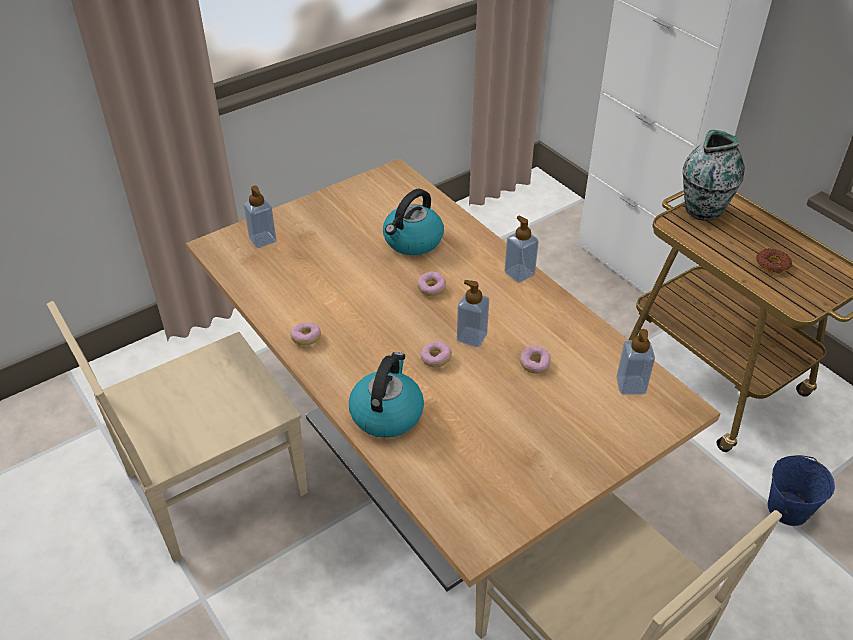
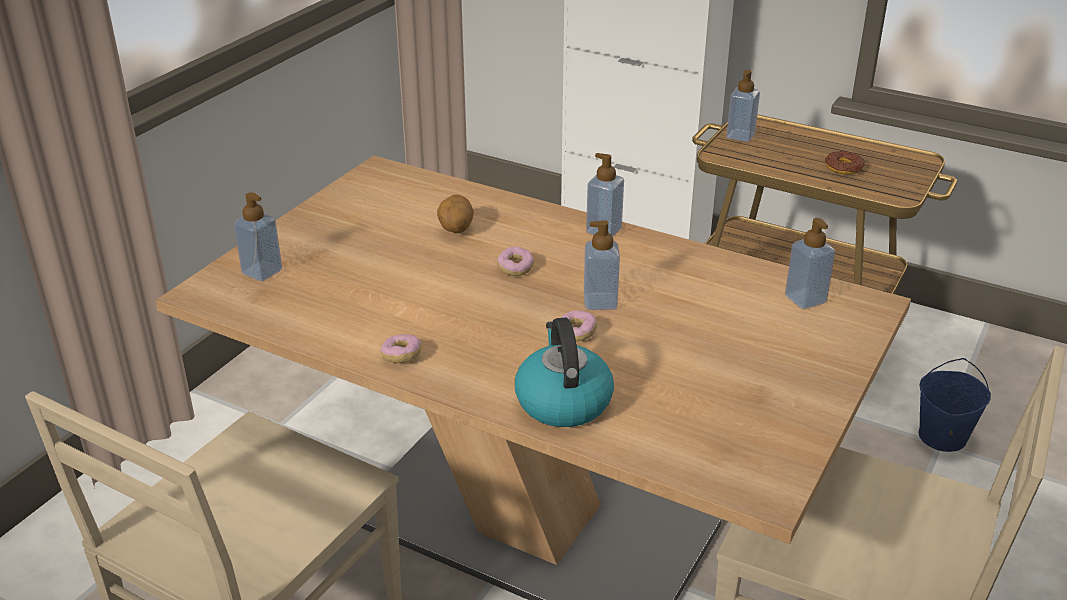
camera: 25 degrees left, 10 degrees down
(412, 241) = (455, 229): kettle -> potato
(534, 364) = (690, 308): donut -> none
(703, 210) = (740, 136): vase -> soap dispenser

